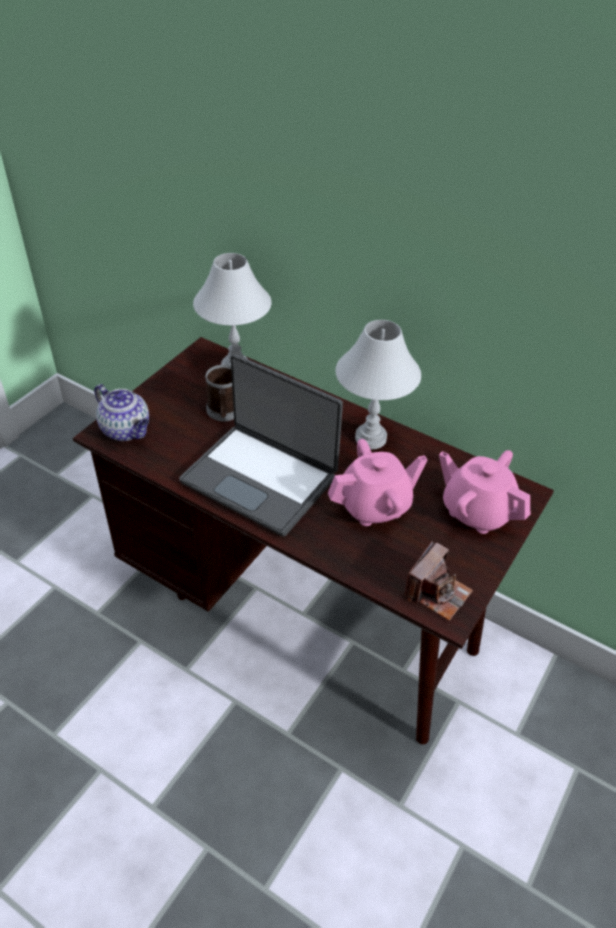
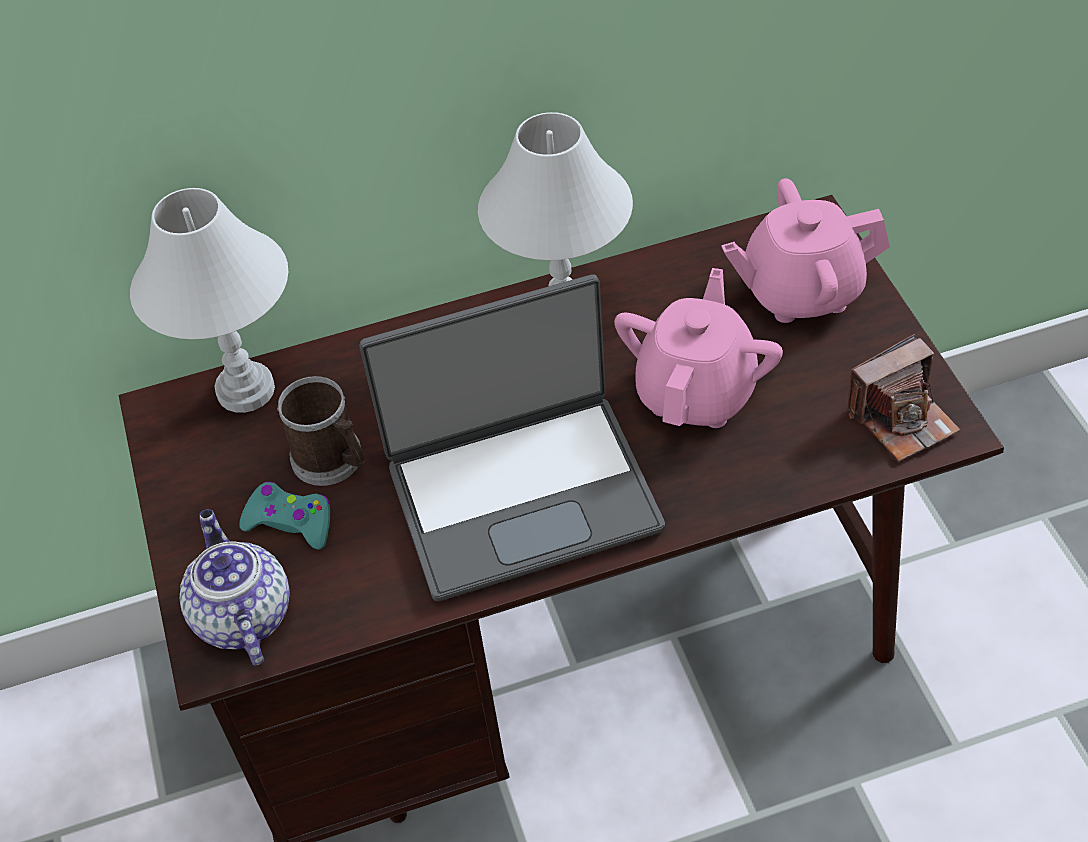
camera: 45 degrees left, 5 degrees up
(127, 430) = (242, 615): teapot -> teapot turned 105 degrees counterclockwise
(183, 417) = (290, 522): none -> turquoise game controller
(437, 592) = (902, 419): camera -> camera turned 75 degrees clockwise

